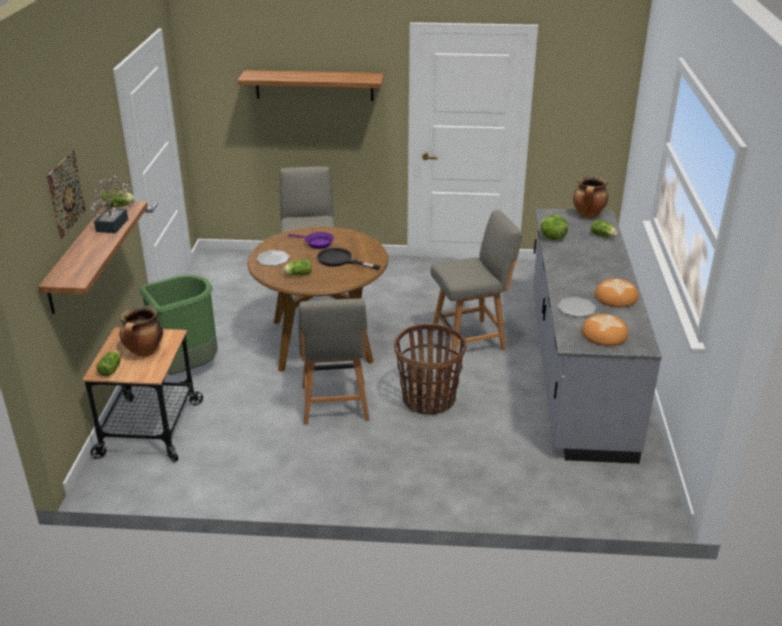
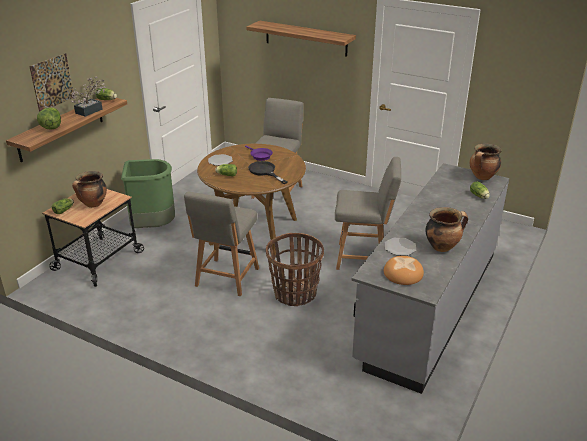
camera: 25 degrees right, 0 degrees up
(552, 238) = (433, 188): lettuce -> lettuce (51, 128)
(616, 297) = (442, 247): bread -> cooking pot

